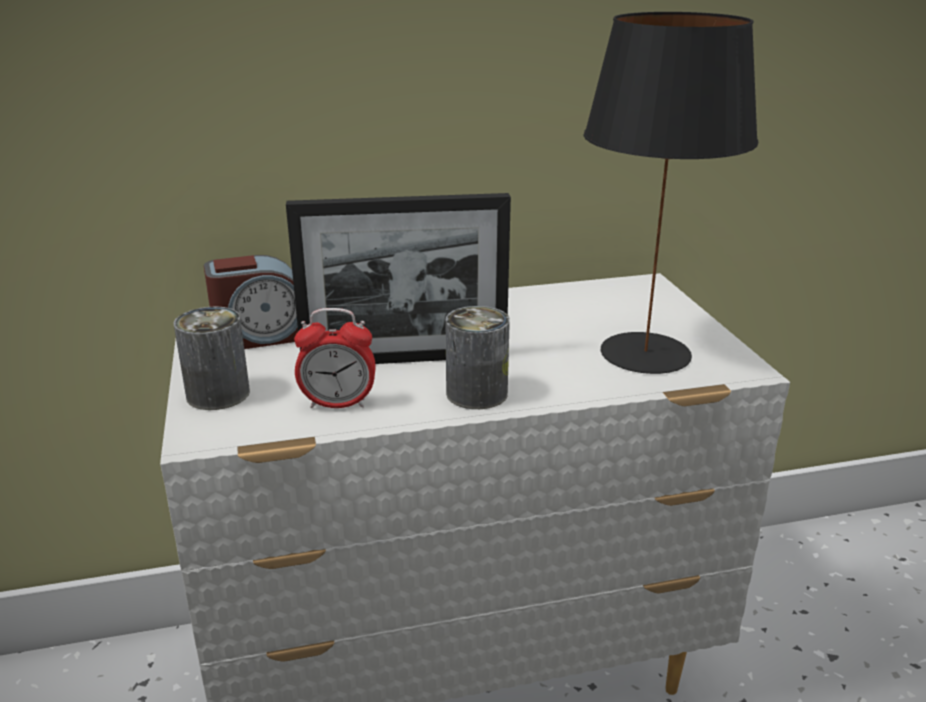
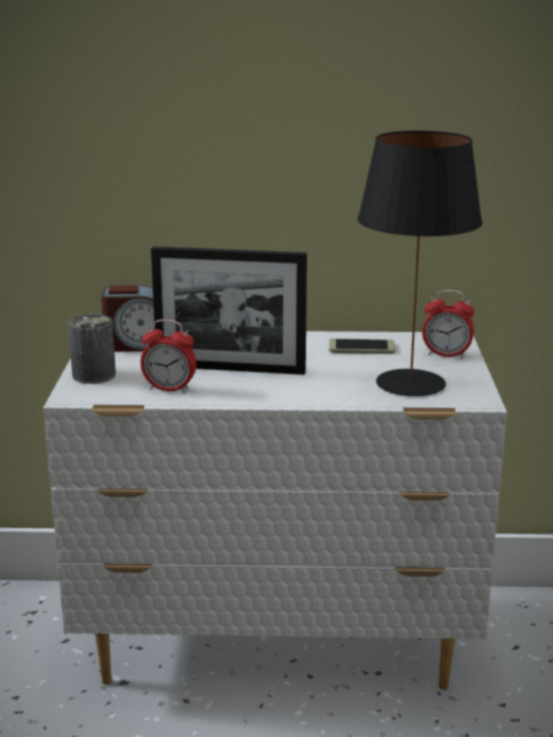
camera: 15 degrees right, 5 degrees down
(477, 393) = (267, 393): can -> none
(550, 308) = (361, 347): none -> phone
(656, 307) = (446, 355): none -> alarm clock

